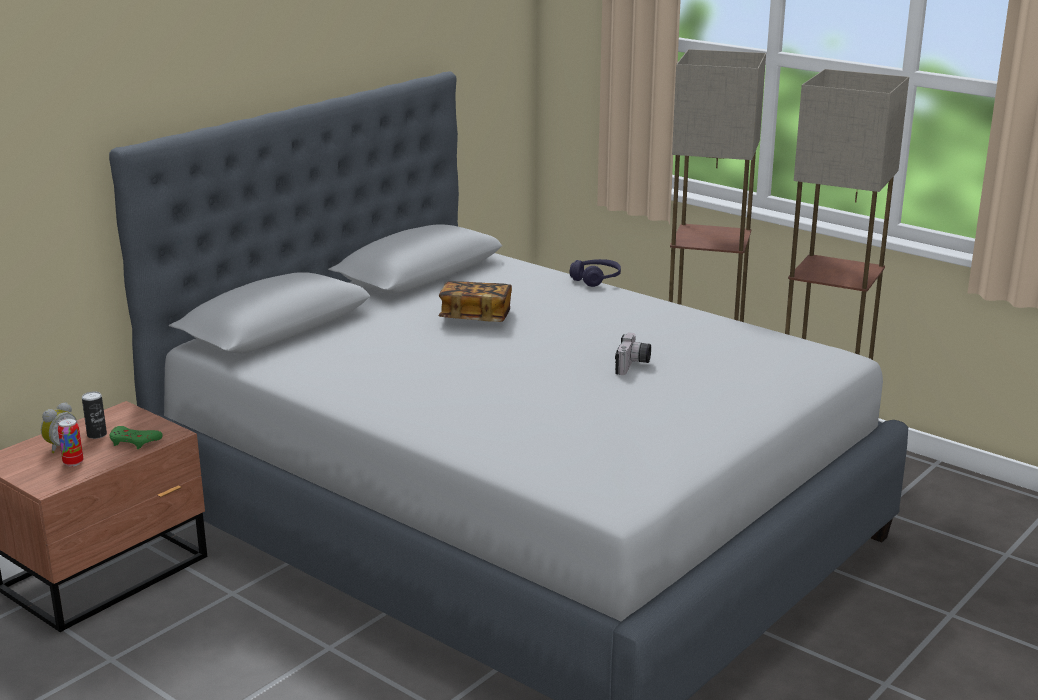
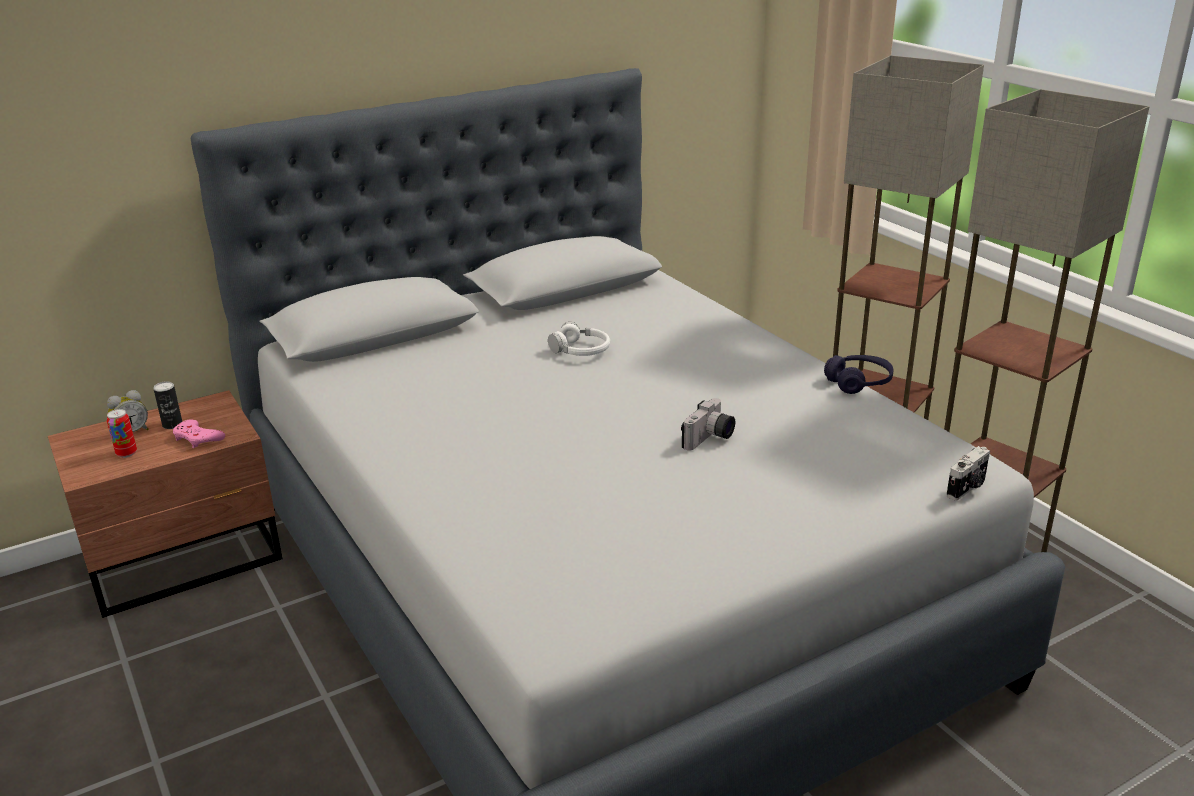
camera: 20 degrees right, 5 degrees up
(134, 441) = (198, 438): green game controller -> pink game controller
(475, 318) = (580, 350): book -> white headphones
(596, 279) = (746, 318): purple headphones -> purple headphones (859, 382)
(842, 370) = (967, 488): none -> camera

